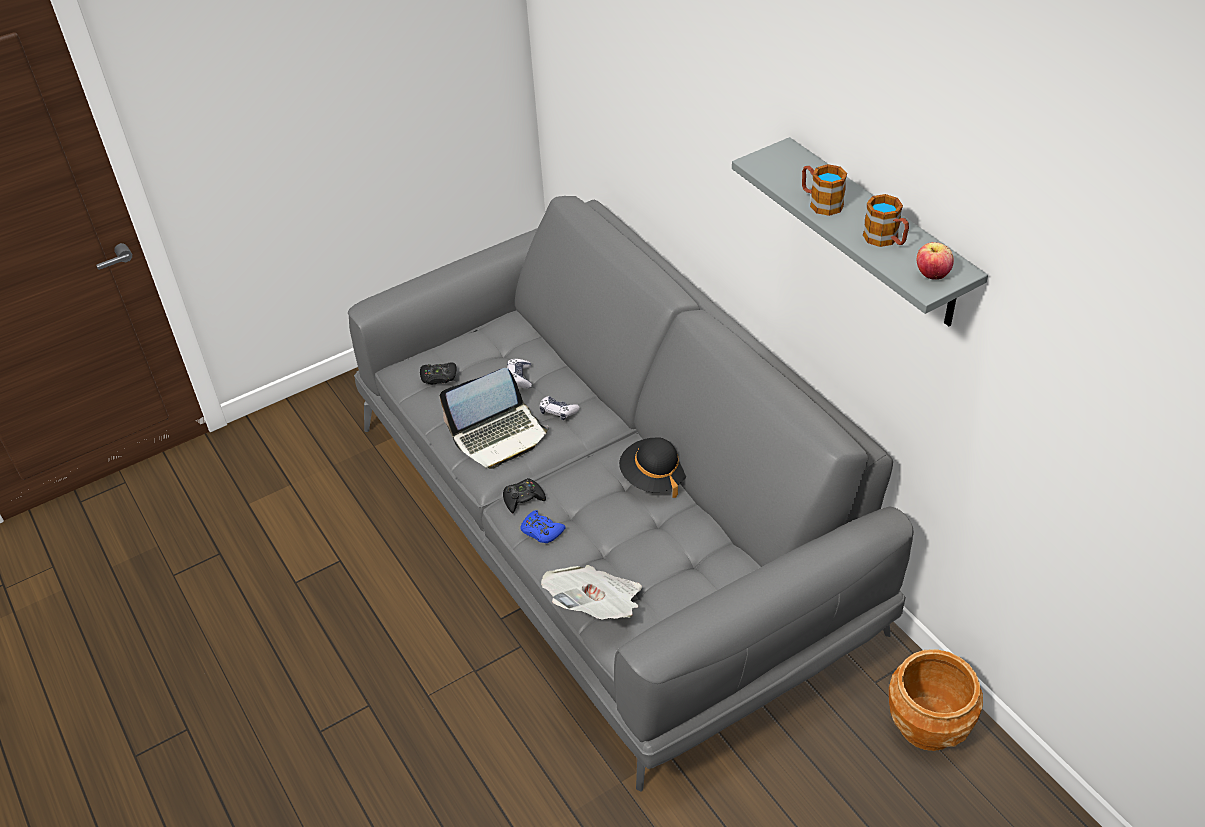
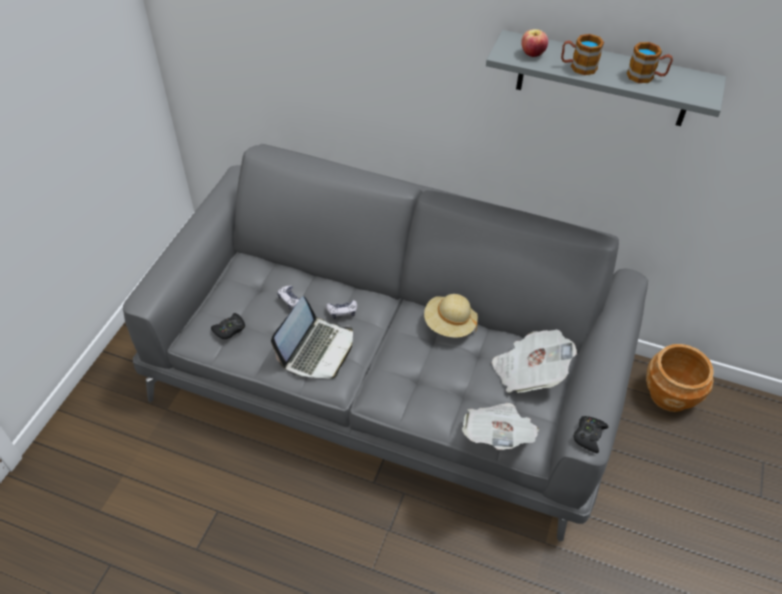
camera: 40 degrees left, 5 degrees up
(523, 499) = (377, 387): black game controller -> black game controller (589, 435)
(541, 531) = (411, 403): blue game controller -> none
(654, 476) = (449, 324): black hat -> beige hat
(692, 567) = (529, 372): none -> newspaper
(932, 275) = (699, 89): apple -> apple (532, 54)

